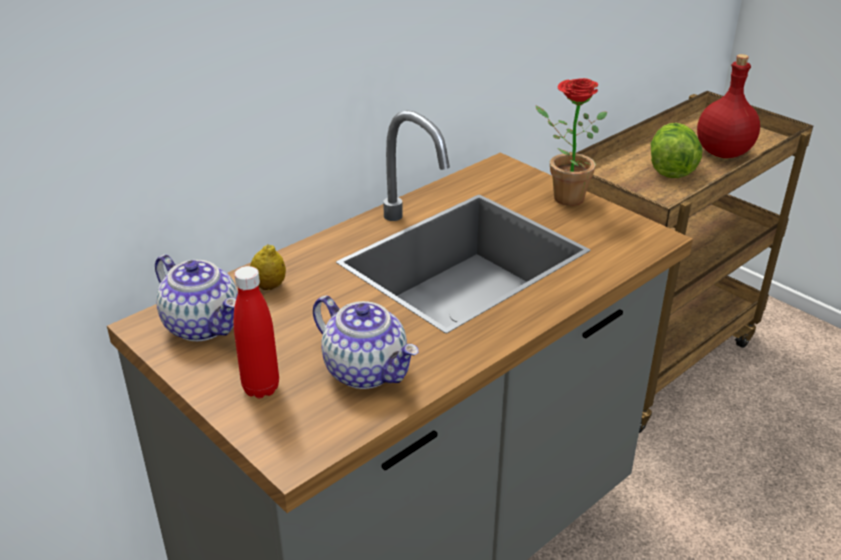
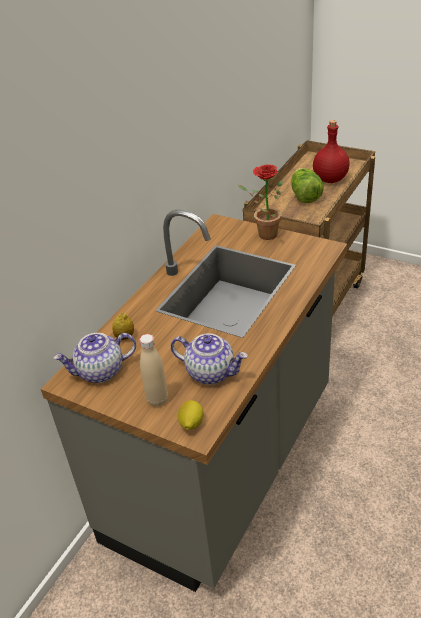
camera: 15 degrees left, 5 degrees up
(203, 325) = (100, 372): teapot -> teapot turned 135 degrees clockwise
(261, 388) = (157, 400): red bottle -> beige bottle
(290, 439) = (191, 424): none -> lemon

